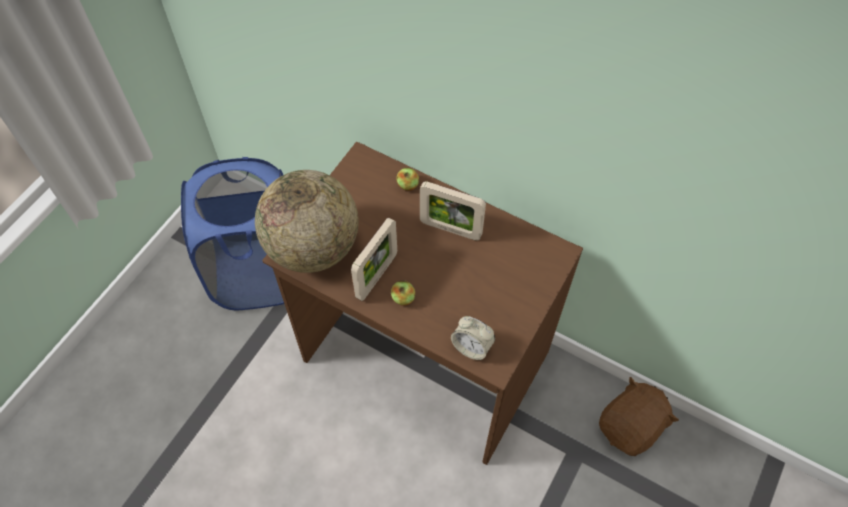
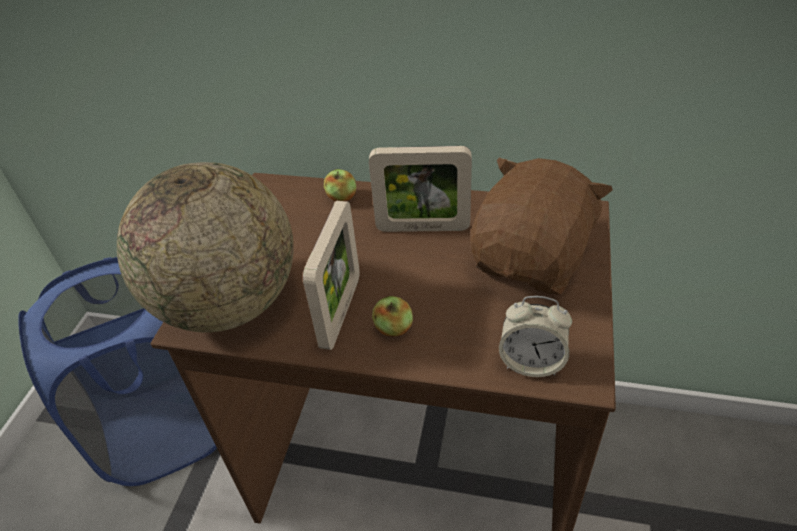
camera: 15 degrees left, 15 degrees down
(631, 427) = (708, 461): brown plush toy -> brown plush toy (532, 260)

